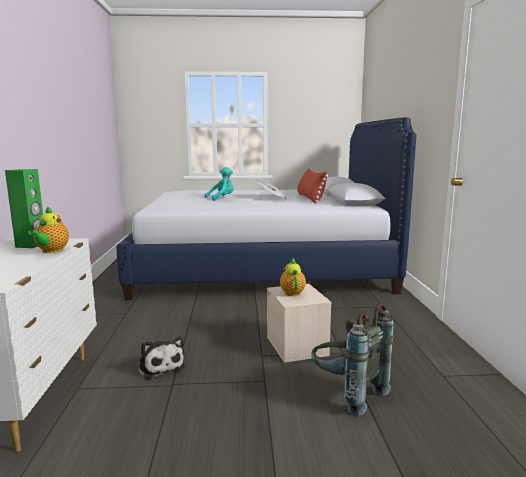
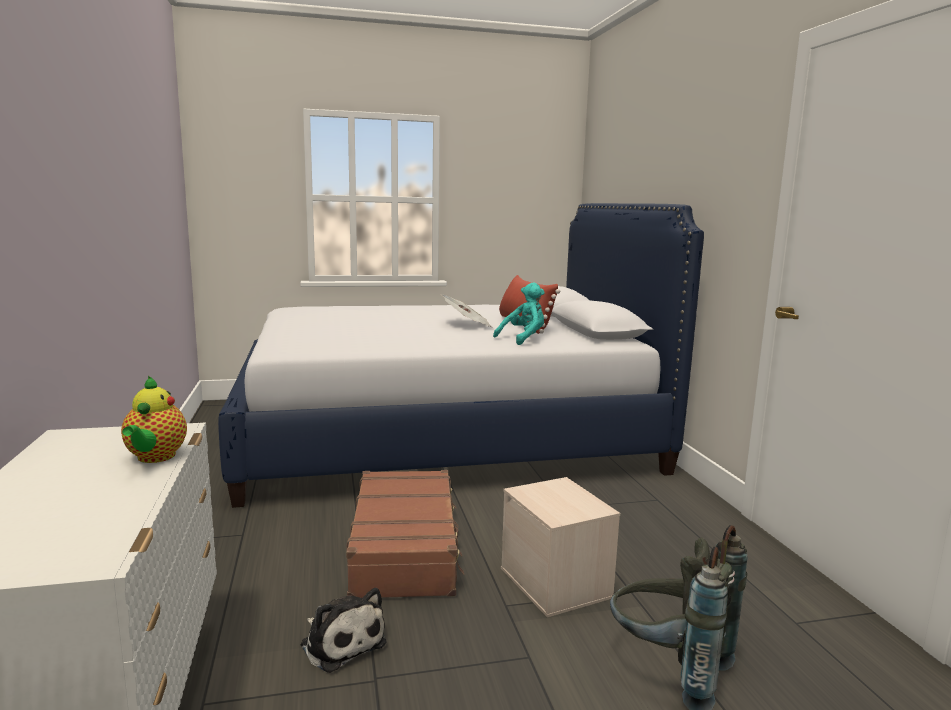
camera: 10 degrees left, 0 degrees up
(31, 245) = (105, 444): green speaker -> none
(215, 324) = (405, 548): none -> brown suitcase
(221, 198) = (382, 325): turquoise plush toy -> turquoise plush toy (523, 339)
(292, 292) = (549, 497): teapot -> none

